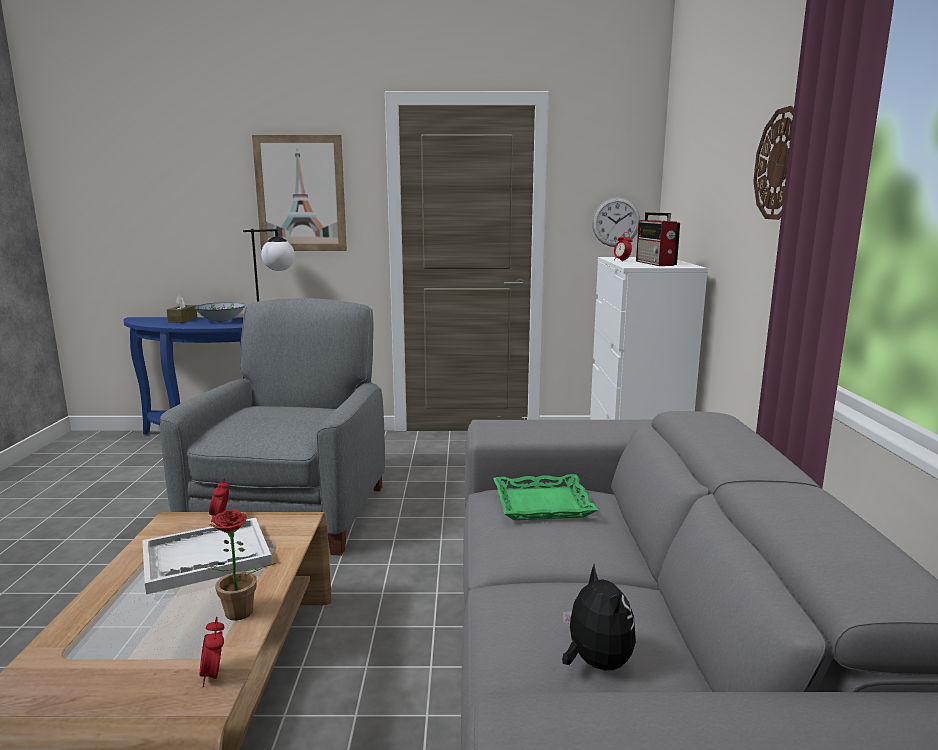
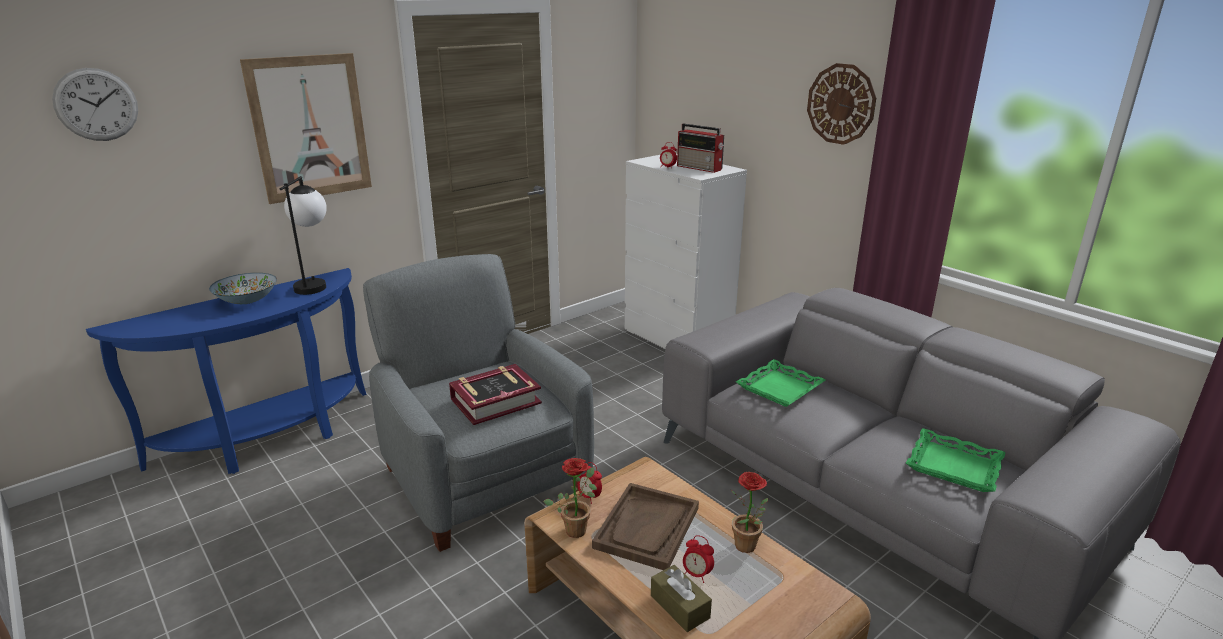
camera: 40 degrees left, 10 degrees up
(167, 532) = (577, 527): none -> potted plant
(183, 320) = (190, 312): brown tissue box -> brown tissue box (680, 606)
(206, 557) = (647, 528): white tray -> brown tray
(214, 675) = (808, 583): alarm clock -> alarm clock (696, 574)
(270, 424) = (495, 401): none -> book
(595, 662) = (953, 467): plush toy -> green tray
(616, 222) = (607, 120): wall clock -> wall clock (96, 105)

